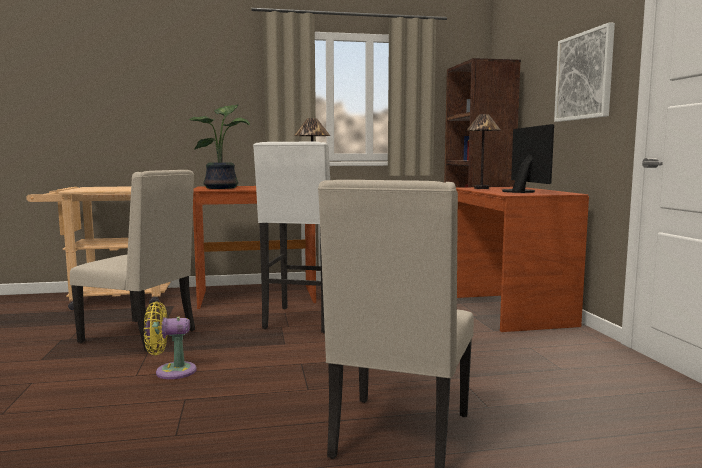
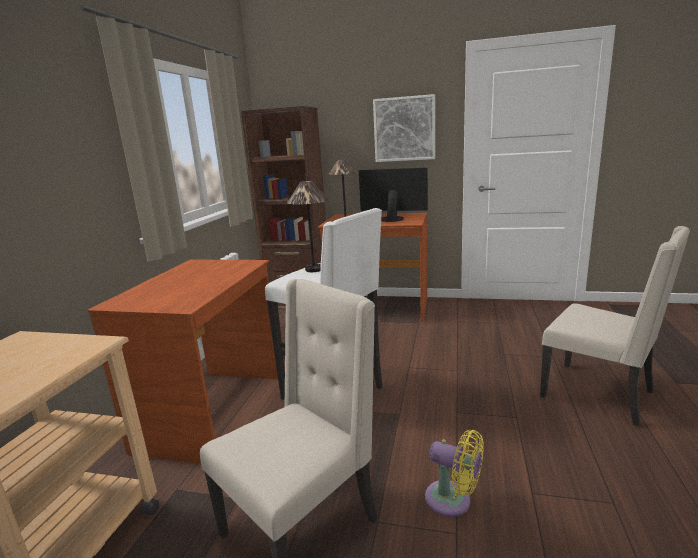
camera: 65 degrees left, 10 degrees up
(171, 371) = (452, 500): yellow fan -> yellow fan turned 75 degrees counterclockwise
(223, 188) = (173, 294): potted plant -> none

